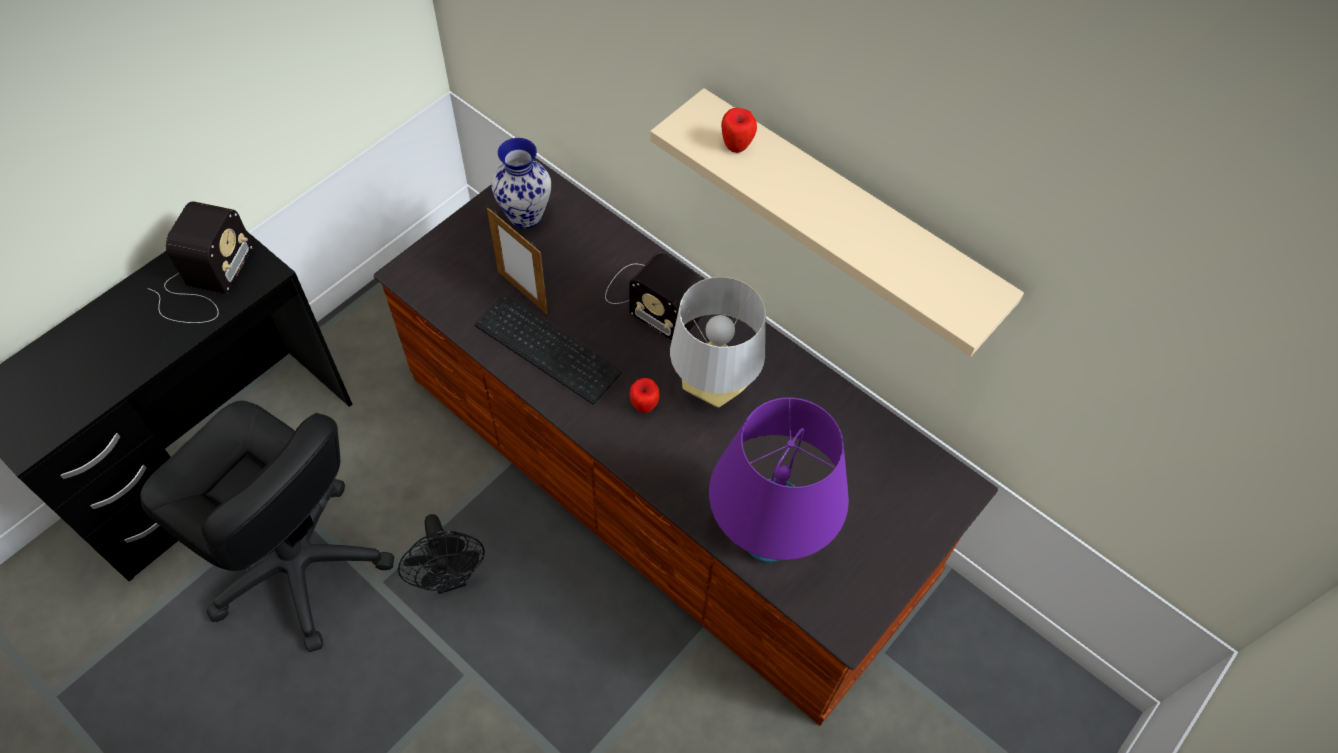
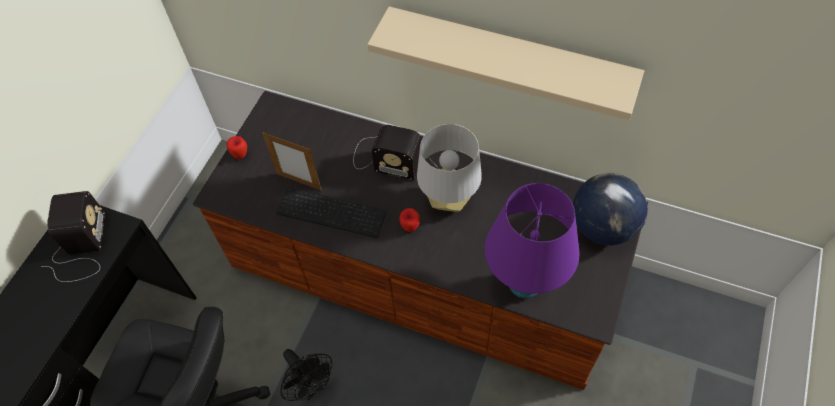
camera: 15 degrees left, 0 degrees up
(526, 216) = (279, 131): vase -> none
(736, 146) = (427, 36): apple -> apple (240, 155)
(915, 501) = (603, 226): none -> globe

